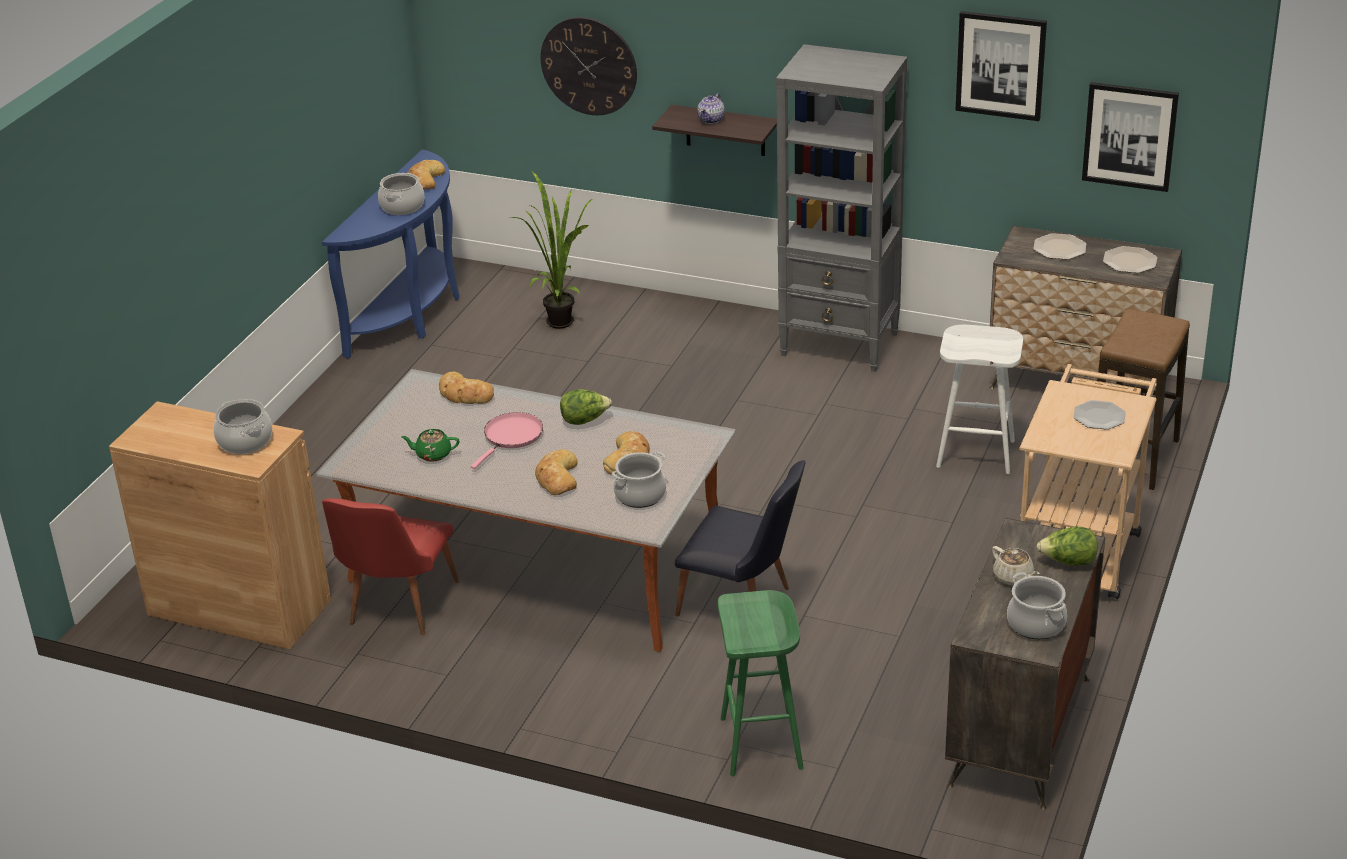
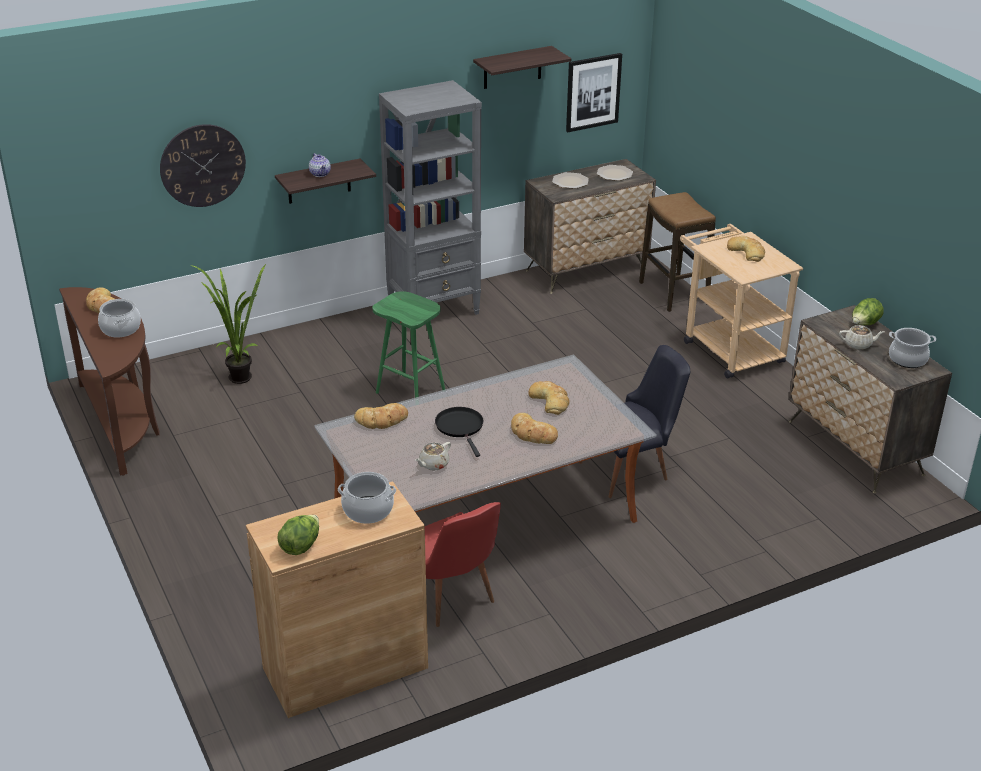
camera: 50 degrees left, 0 degrees up
(413, 313) = (122, 423): blue console table -> brown console table
(432, 454) = (433, 464): green teapot -> beige teapot
(511, 437) = (460, 427): pink frying pan -> black frying pan
(584, 420) = (484, 395): lettuce -> lettuce (301, 546)
(640, 495) = (595, 416): cooking pot -> none
(762, 744) = (767, 531): green stool -> green stool (411, 392)
(977, 453) = (602, 328): white stool -> none
(1000, 65) = (512, 67): picture -> shelf
(1099, 416) = (747, 252): plate -> bread

